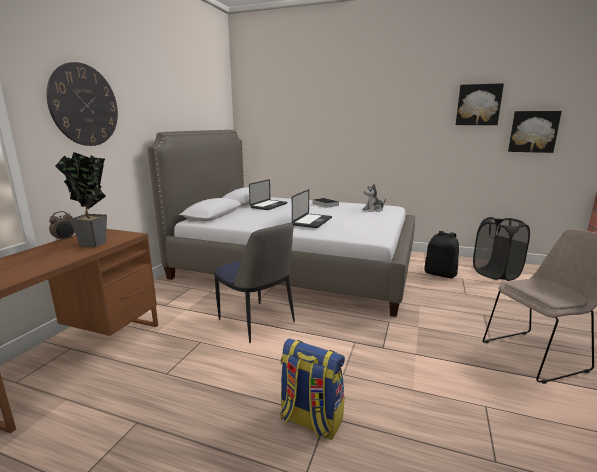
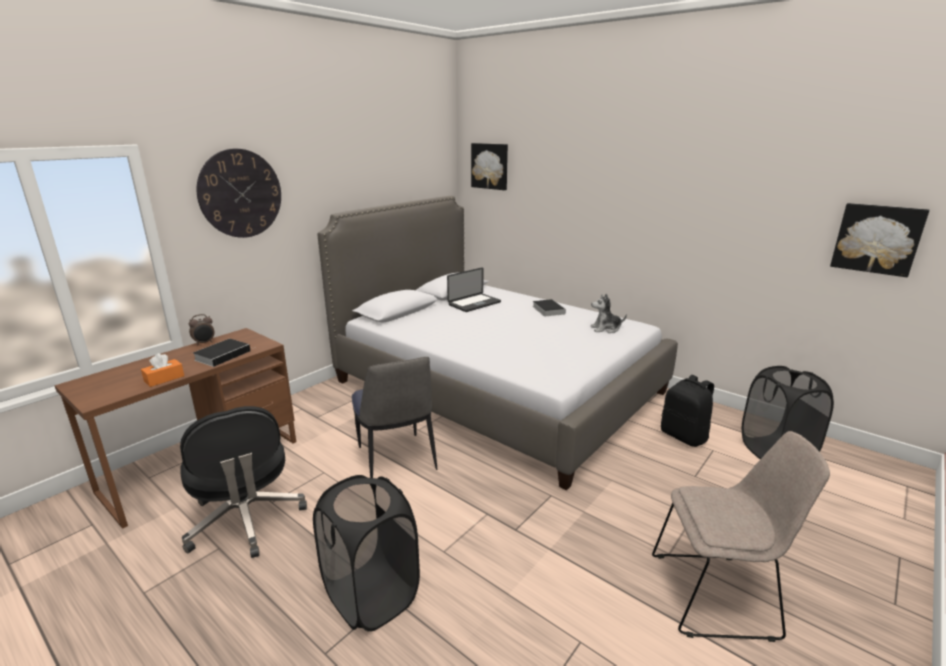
camera: 20 degrees right, 5 degrees up
(46, 266) = (164, 379): none -> orange tissue box
(95, 245) = (223, 355): potted plant -> book
(150, 393) = (246, 520): none -> black office chair
(310, 420) = (371, 595): backpack -> black laundry basket
(312, 221) = (499, 341): laptop -> none
(478, 105) = (788, 187): picture -> picture (490, 166)

